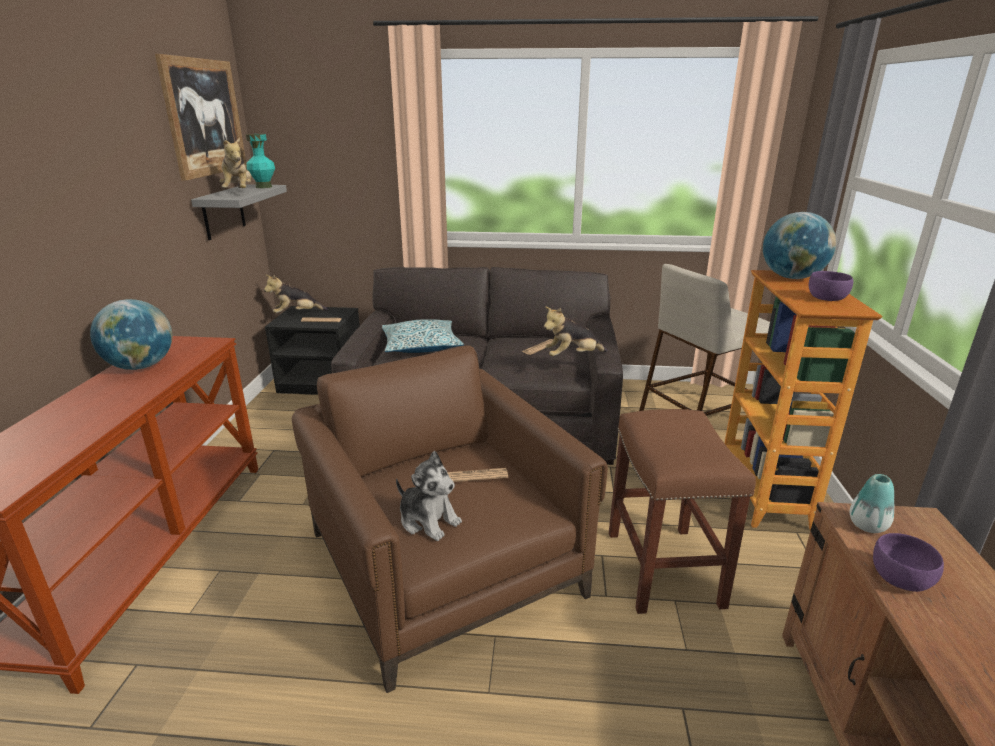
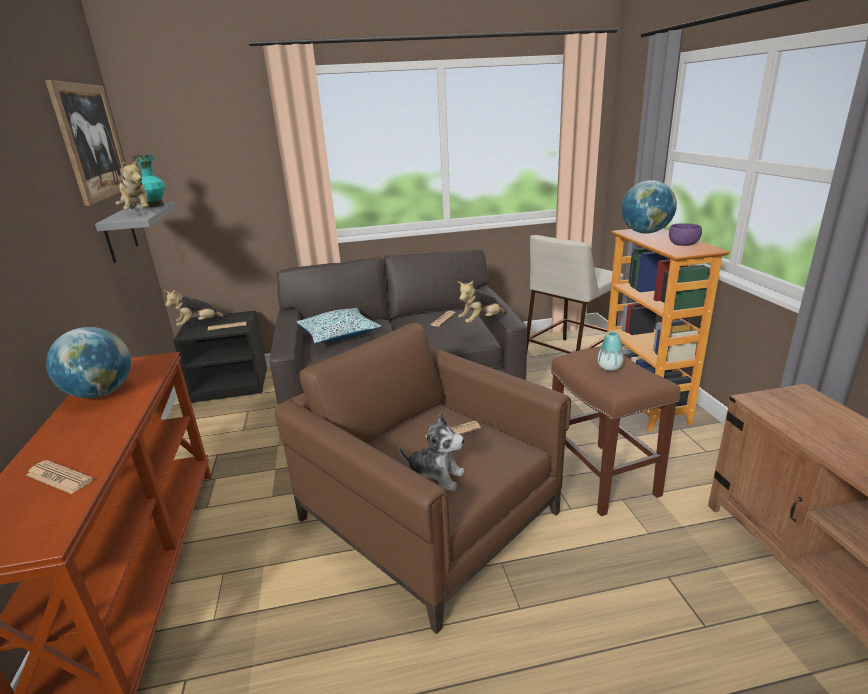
camera: 15 degrees left, 0 degrees up
(51, 439) = (59, 477): none -> newspaper
(867, 525) = (772, 405): vase -> vase (609, 367)
(900, 579) = (815, 436): purple bowl -> none

